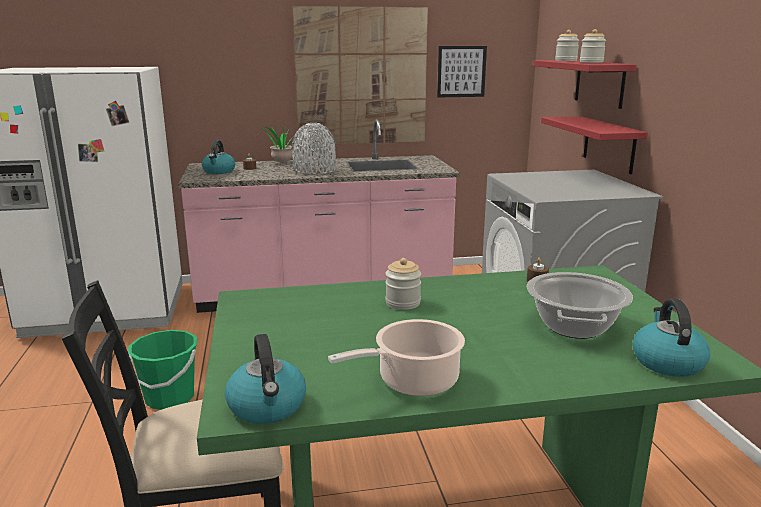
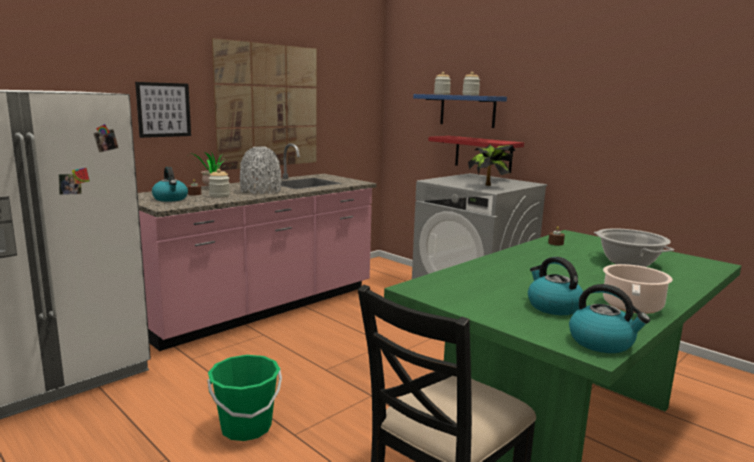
camera: 35 degrees left, 5 degrees down
(403, 303) = (520, 269): jar -> jar (219, 196)
(461, 71) = (339, 103): picture -> picture (164, 110)
(558, 190) = (488, 186): none -> potted plant
(599, 83) = (467, 110): red shelf -> blue shelf
(667, 362) = (699, 269): kettle -> kettle (553, 306)

